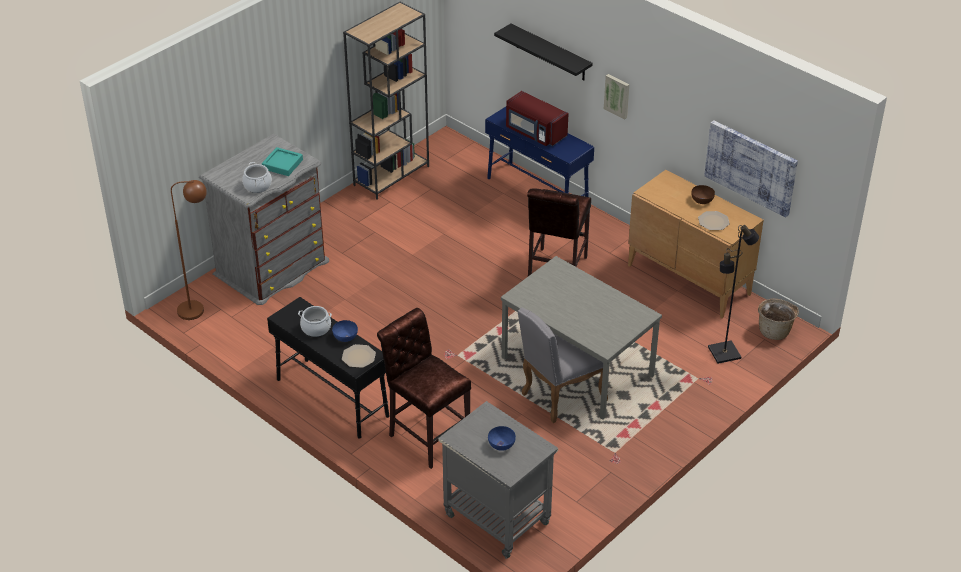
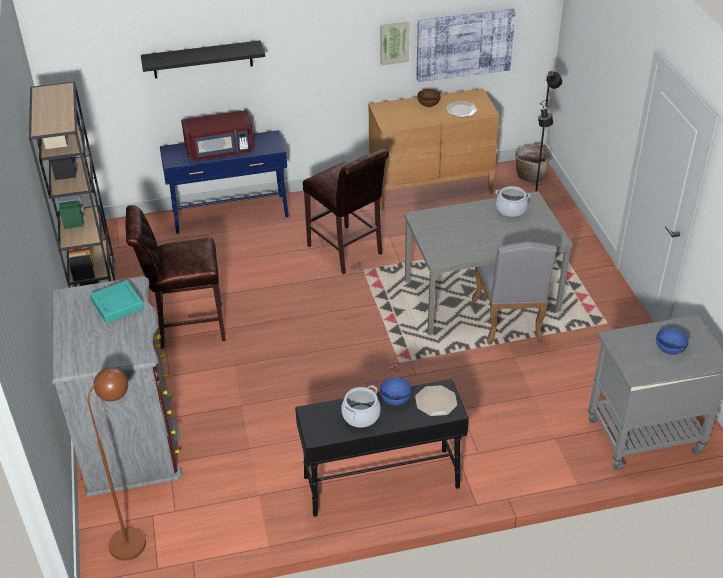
camera: 55 degrees left, 0 degrees up
(257, 185) = (132, 339): cooking pot -> cooking pot (511, 209)
(426, 435) = (493, 434): brown stool -> brown stool (186, 326)
(617, 96) = (298, 59): picture -> picture (394, 42)

